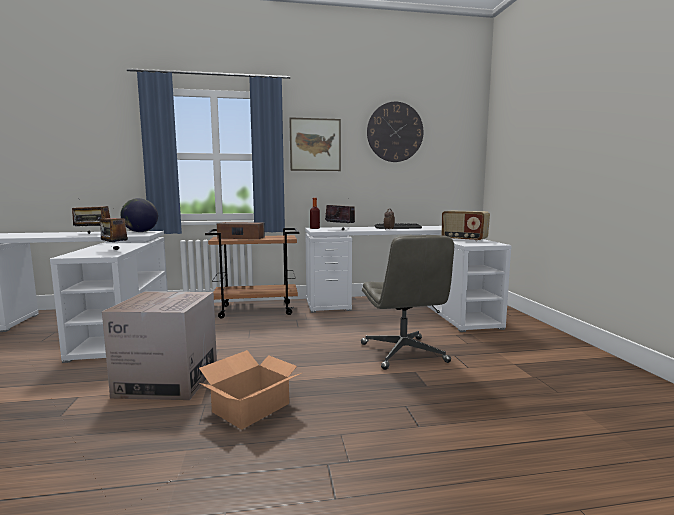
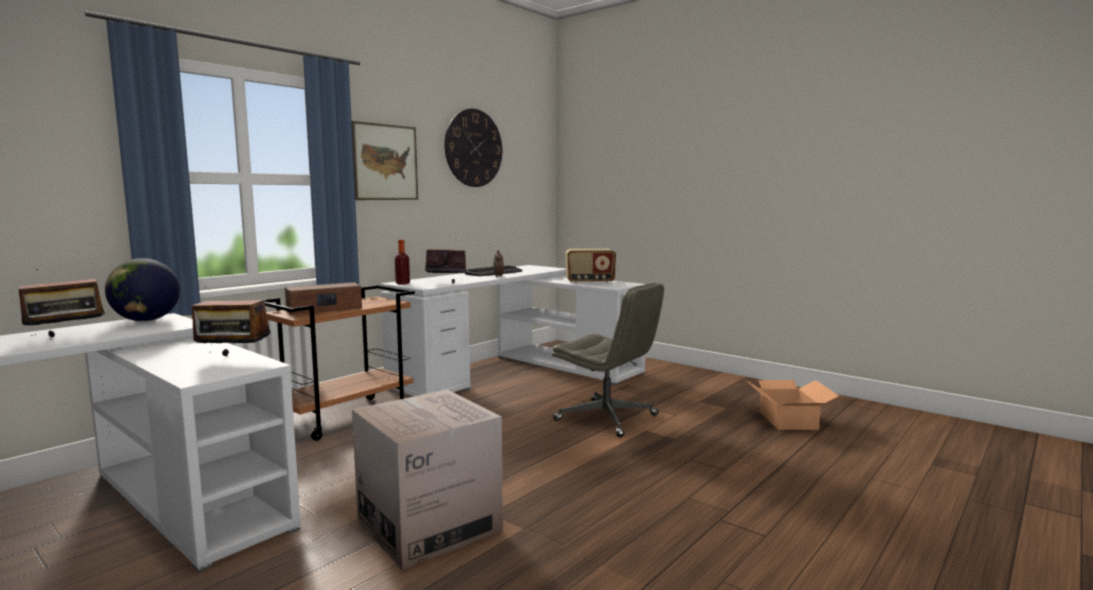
camera: 40 degrees left, 0 degrees up
(250, 408) = (578, 511): cardboard box -> cardboard box (787, 420)

